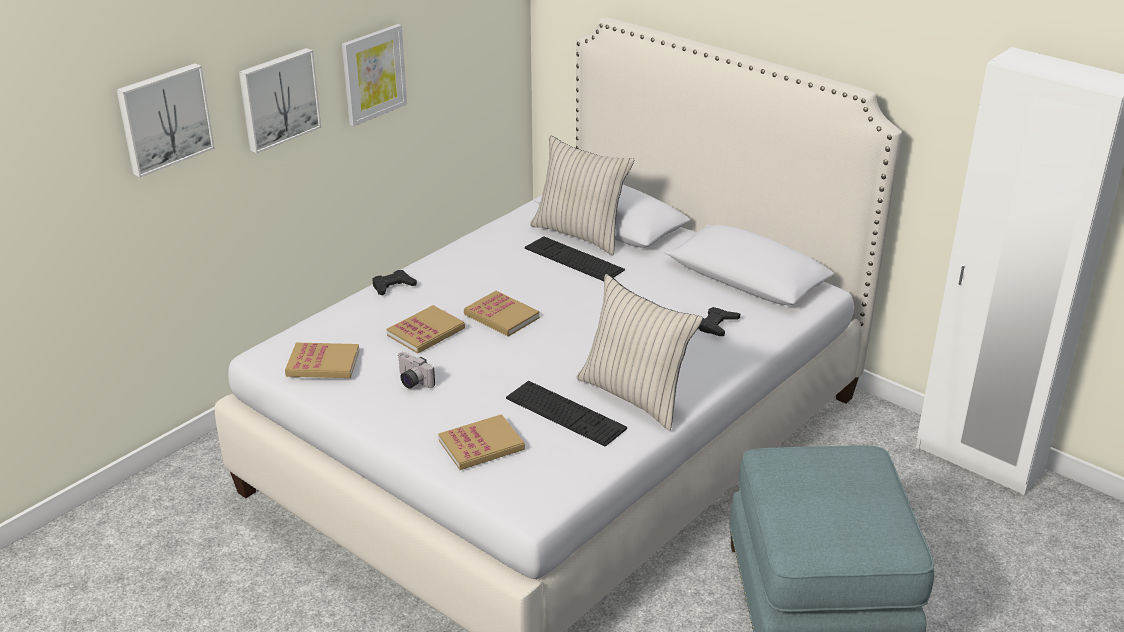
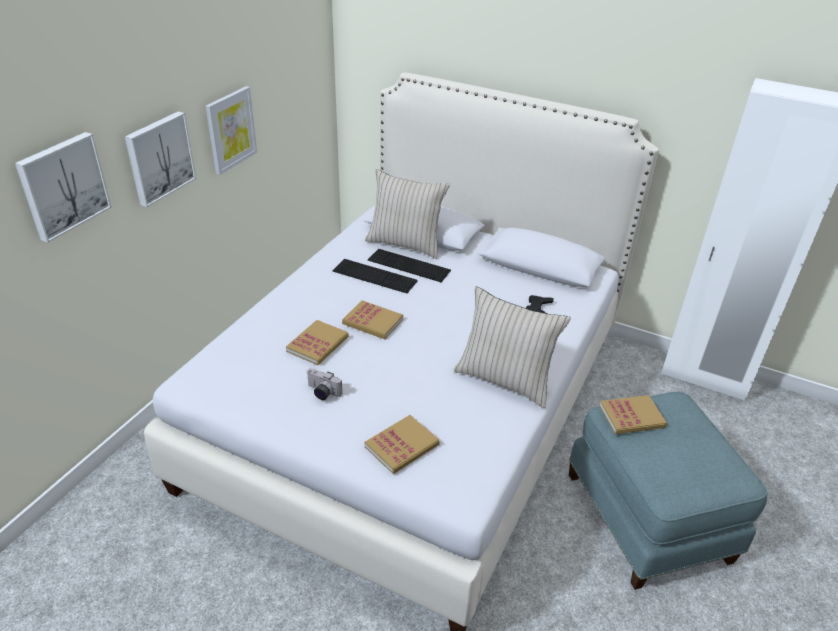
camera: 15 degrees left, 5 degrees up
(323, 363) = (240, 386): book -> book (631, 417)
(393, 286) = (275, 305): black game controller -> none
(565, 413) = (457, 404): keyboard -> keyboard (374, 276)

